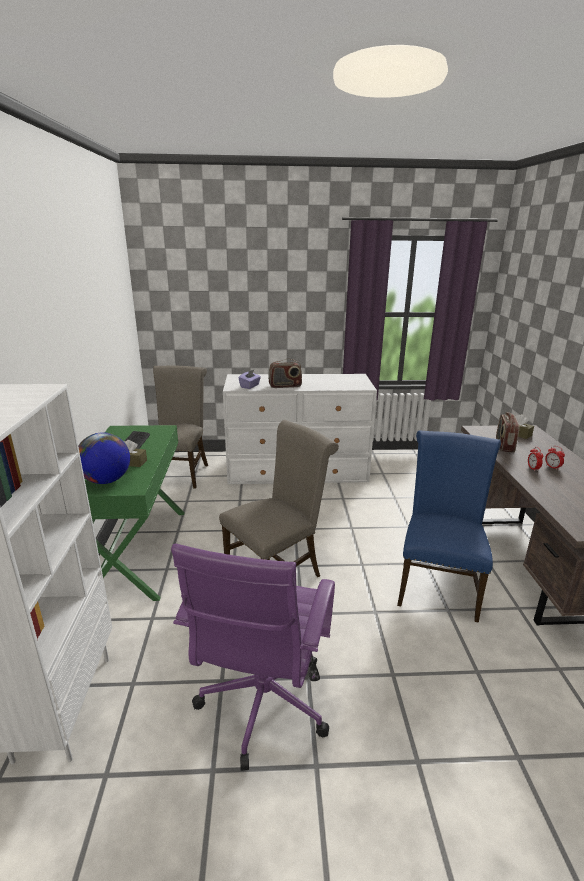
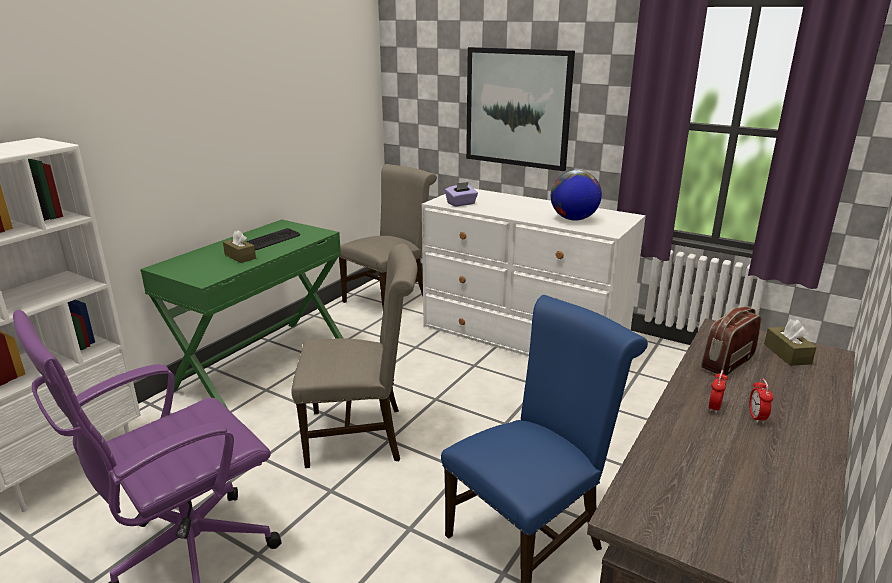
camera: 35 degrees right, 0 degrees up
(106, 480) = (196, 267): globe -> globe (573, 219)
(260, 311) = (517, 108): none -> picture
(285, 386) = (503, 211): radio -> none

